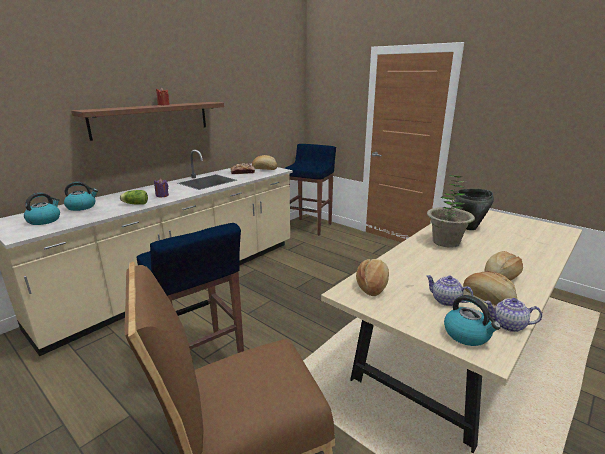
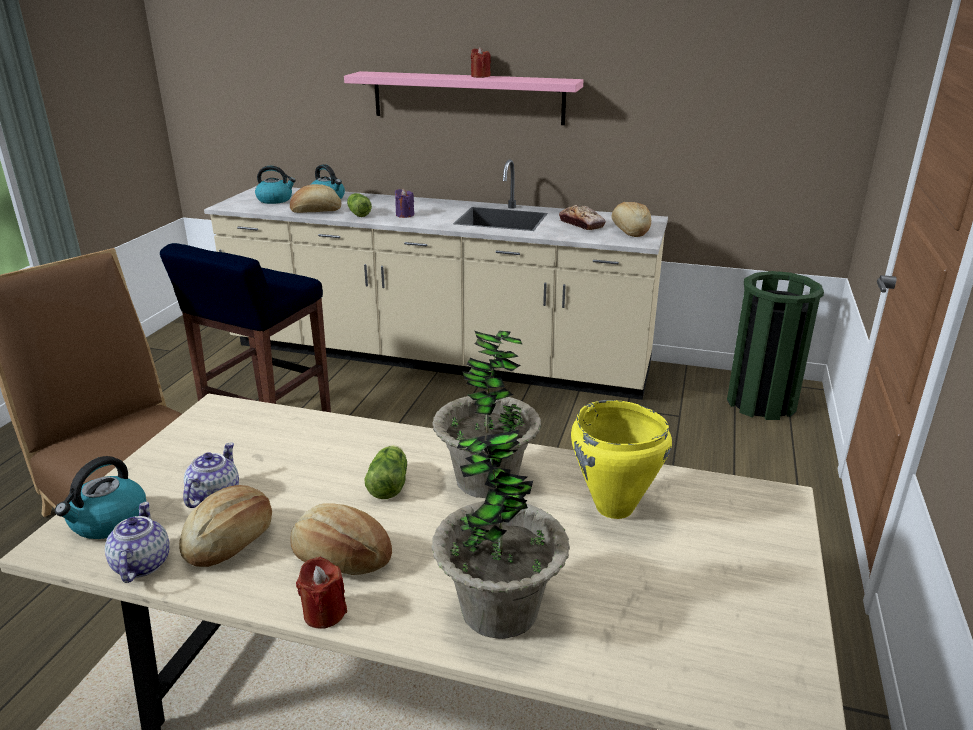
camera: 65 degrees right, 5 degrees up
(152, 119) = (467, 97): brown shelf -> pink shelf
(309, 226) = (761, 403): blue stool -> green trash can
(372, 285) = (246, 425): bread -> bread (316, 211)
(444, 259) = (389, 483): none -> lettuce
(469, 227) = (614, 508): black cooking pot -> yellow cooking pot
(530, 254) = (499, 609): none -> potted plant
(539, 284) = (324, 613): none -> red candle

